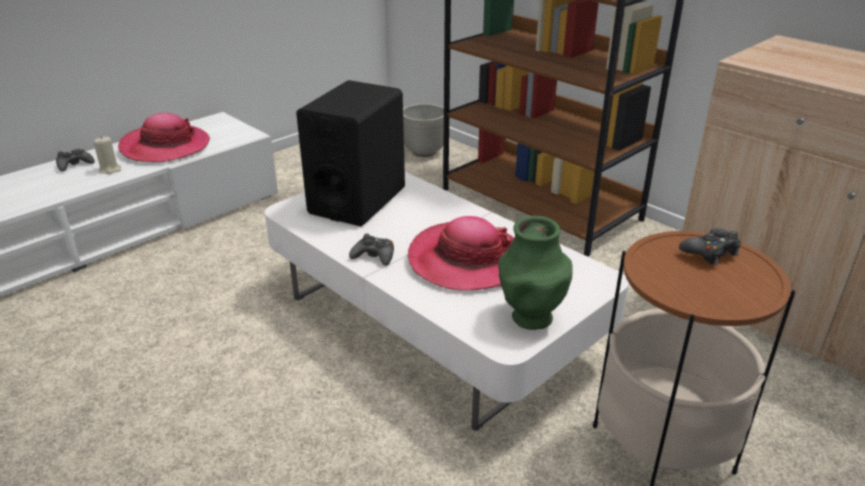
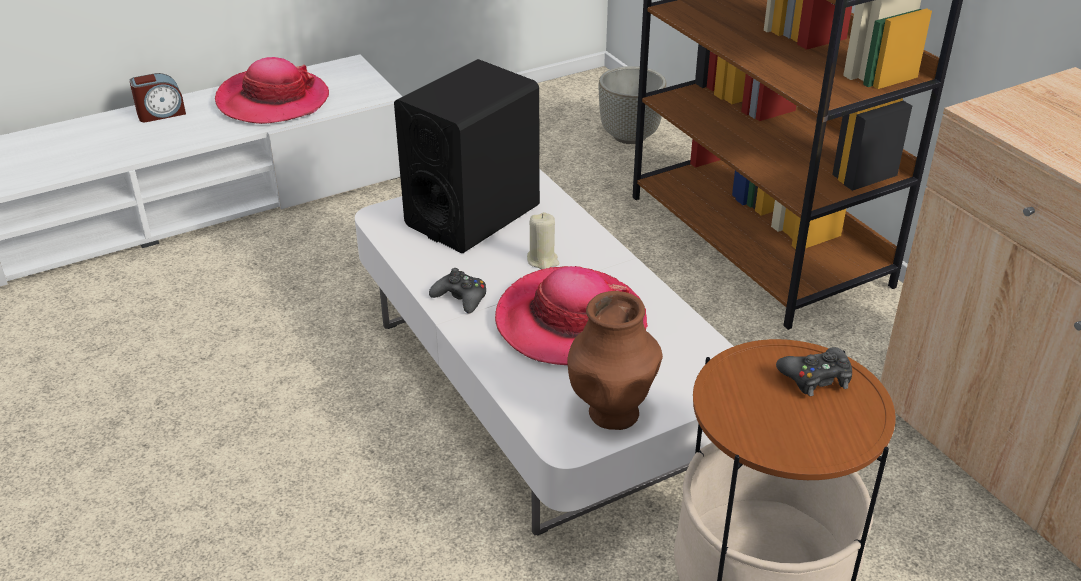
camera: 15 degrees right, 5 degrees up
(74, 165) = (161, 114): black game controller -> alarm clock
(110, 169) = (199, 126): beige candle -> beige candle (543, 260)
(530, 318) = (612, 413): green vase -> brown vase

